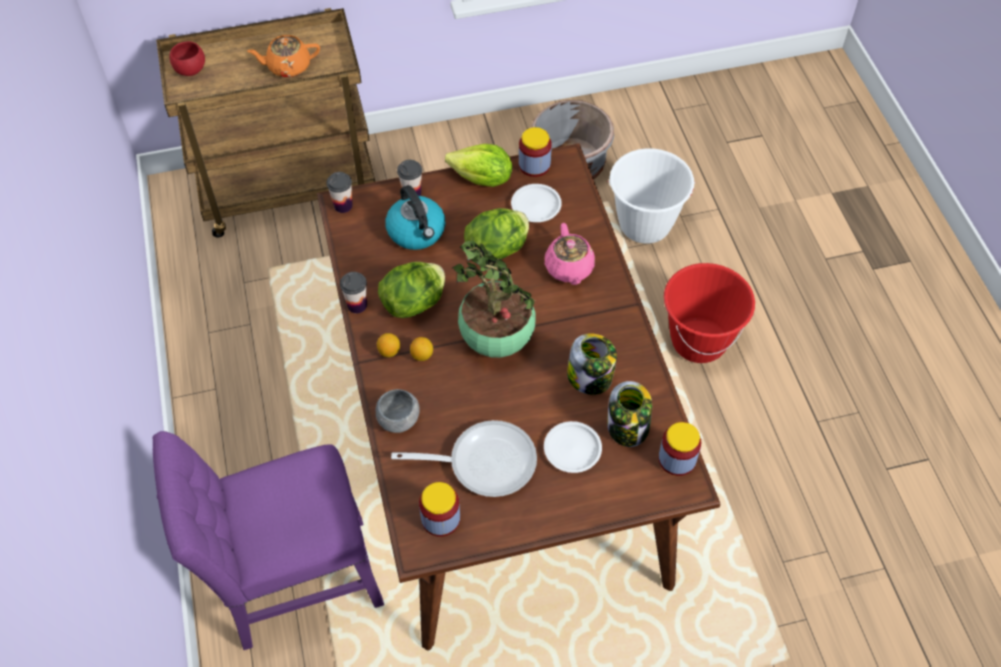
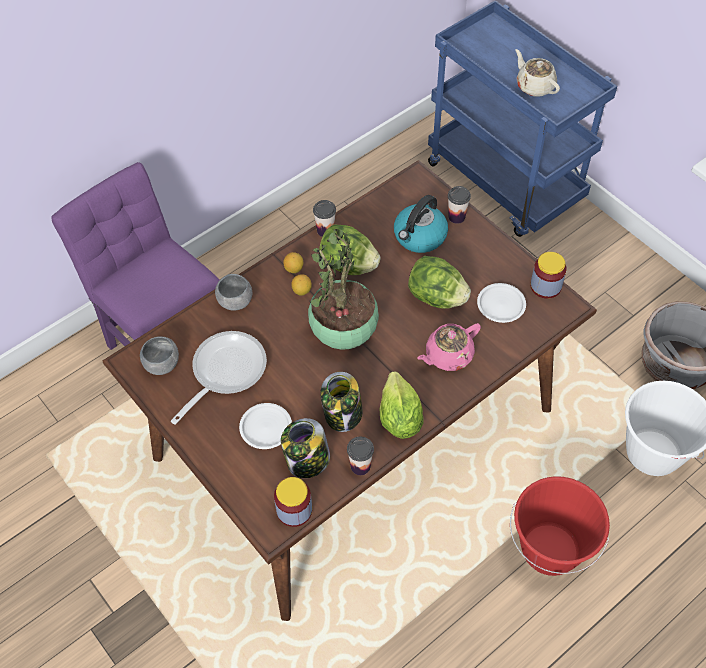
camera: 65 degrees right, 0 degrees up
(190, 69) = (488, 34): red bowl -> none
(288, 66) = (534, 86): orange teapot -> beige teapot
(289, 188) = (506, 183): brown cart -> blue cart
(343, 205) = (415, 180): cup -> cup (360, 466)
(440, 519) = (162, 364): jar -> grey bowl
(482, 179) = (503, 257): lettuce -> lettuce (399, 418)
(484, 462) = (224, 372): frying pan -> frying pan turned 120 degrees counterclockwise

